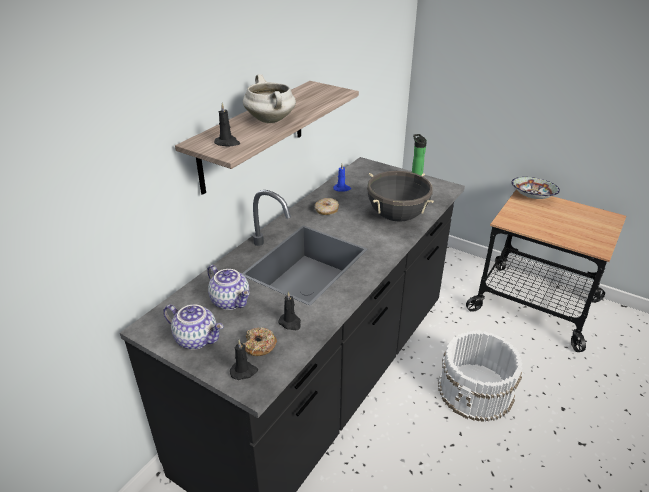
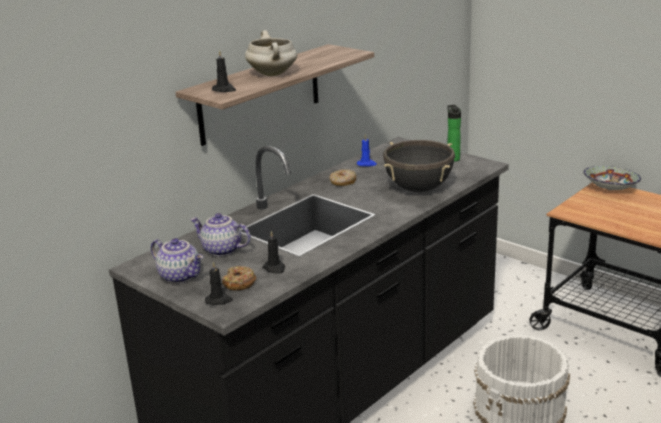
camera: 10 degrees right, 10 degrees down
(231, 301) = (221, 250): teapot -> teapot turned 150 degrees clockwise

